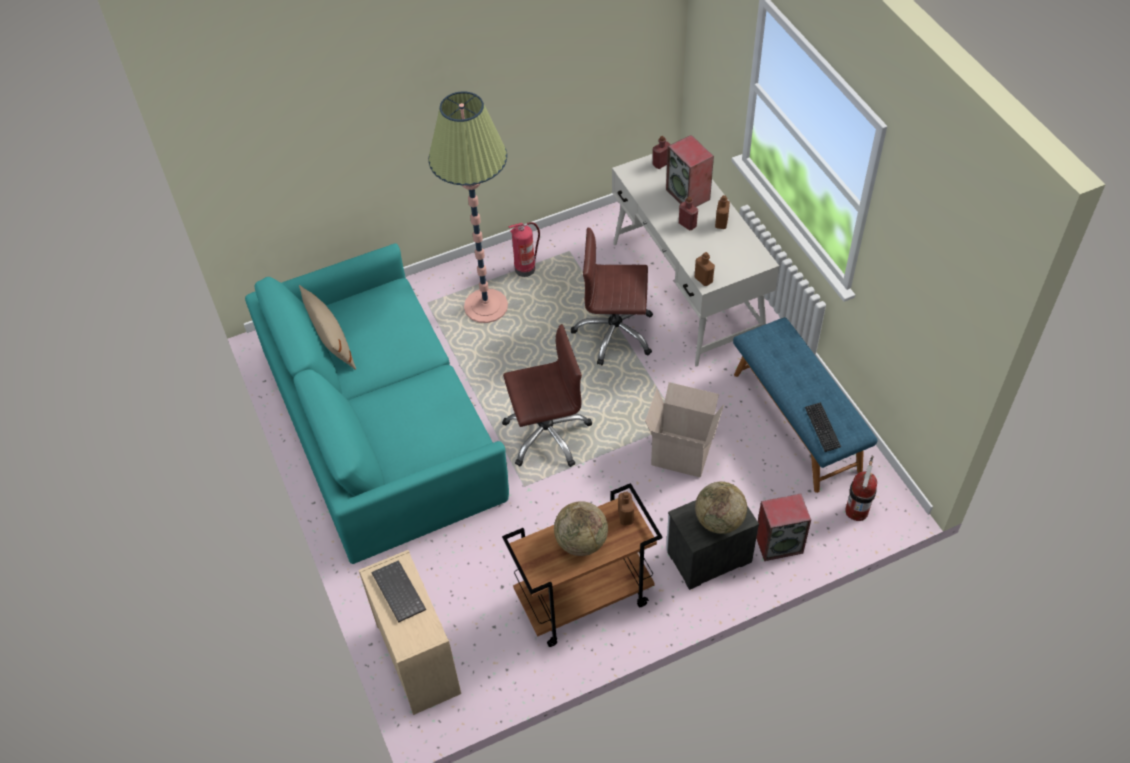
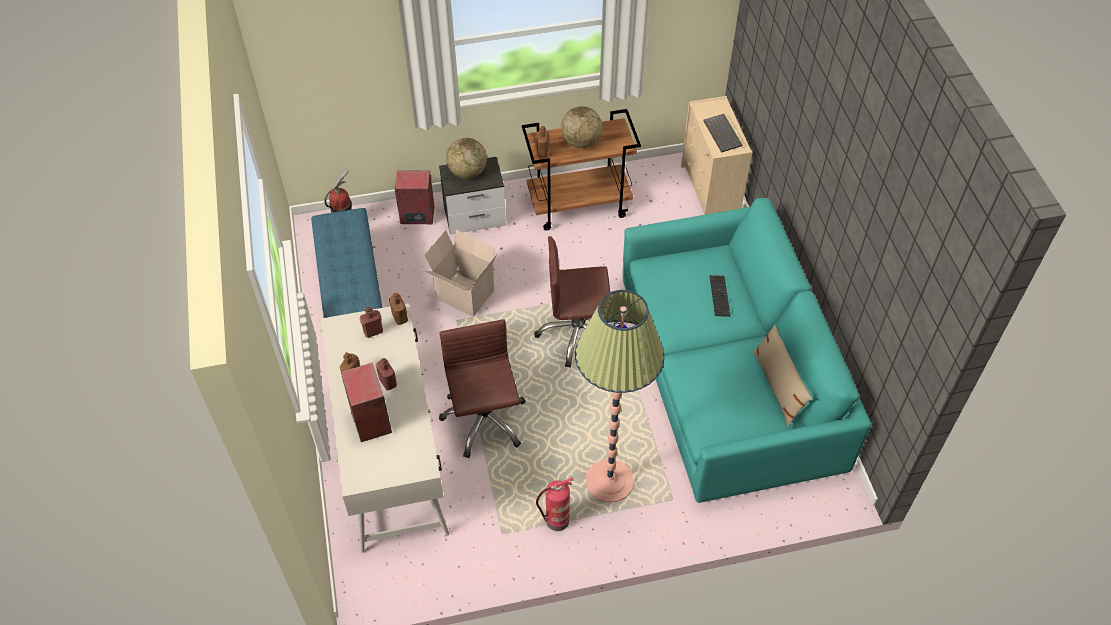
camera: 170 degrees left, 0 degrees up
(614, 333) = (484, 421): brown office chair -> brown office chair turned 120 degrees counterclockwise
(661, 164) = (382, 469): red bottle -> red bottle (373, 331)
(822, 427) = (351, 226): keyboard -> keyboard (719, 296)

